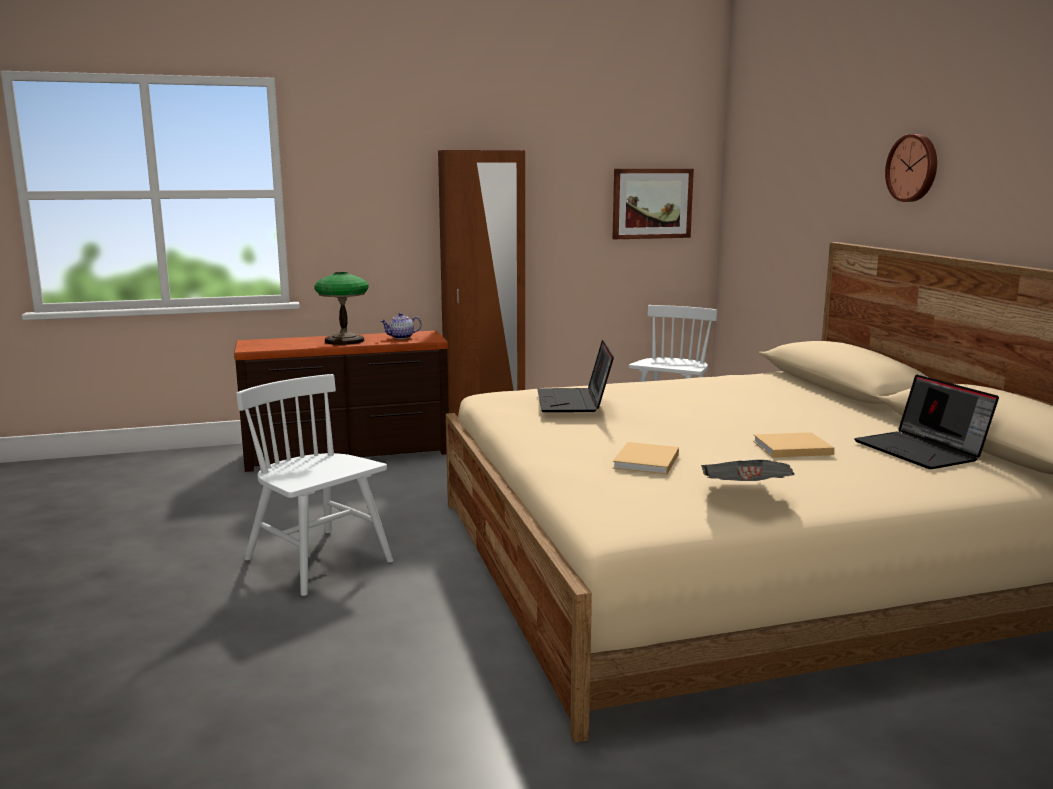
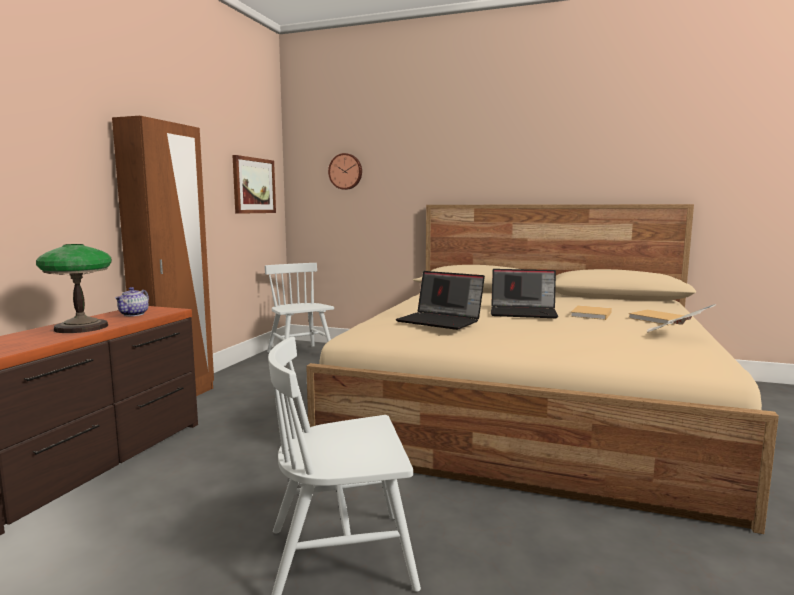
camera: 55 degrees left, 5 degrees down
(645, 462) = (590, 337): beige book -> beige book (658, 319)
(913, 168) = (491, 155): wall clock -> wall clock (346, 171)
(922, 451) = (615, 304): laptop -> laptop (524, 312)

